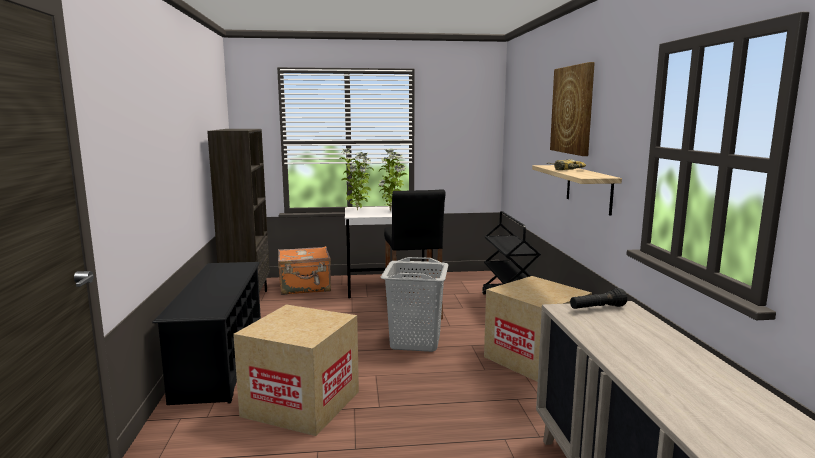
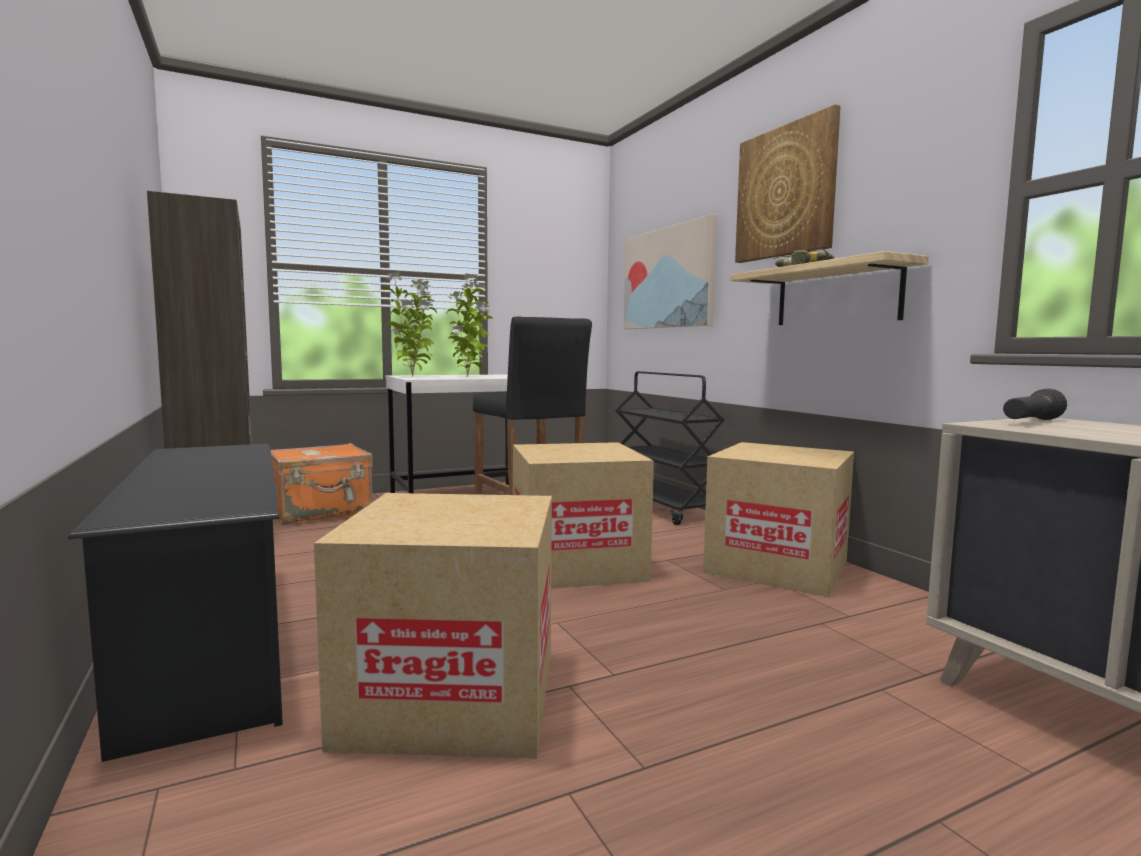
camera: 20 degrees left, 5 degrees down
(416, 341) = (577, 565): grey laundry basket -> cardboard box
(526, 147) = (668, 278): none -> picture

